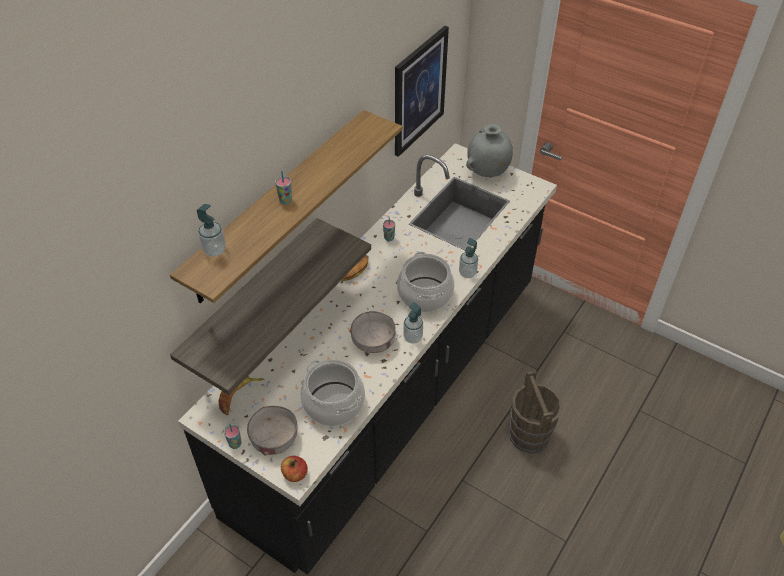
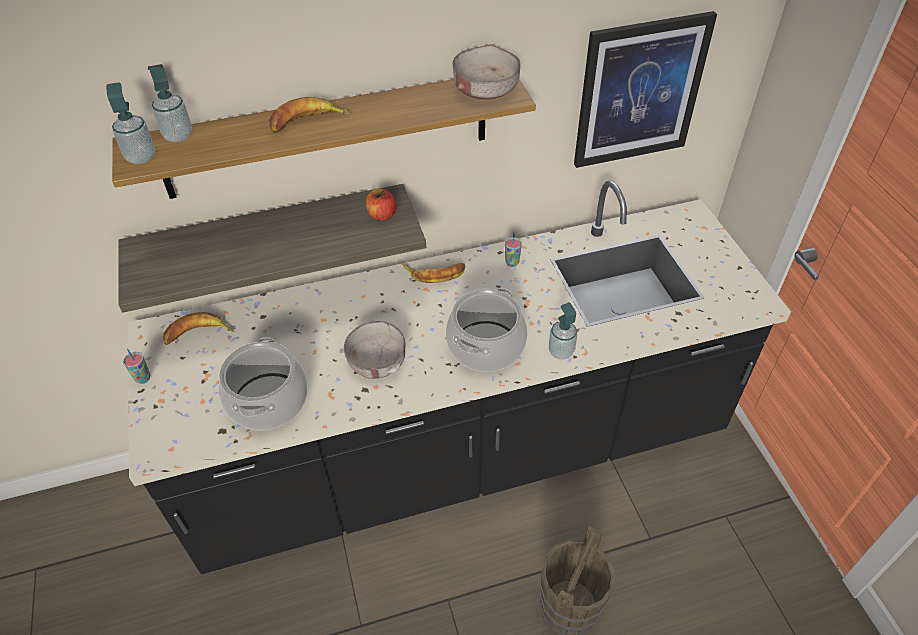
camera: 40 degrees right, 0 degrees up
(274, 438) = (179, 397): grey bowl -> grey bowl (485, 91)
(285, 200) = (307, 122): cup -> banana
(295, 474) = (155, 448): apple -> apple (382, 215)
(413, 337) = (422, 385): soap dispenser -> soap dispenser (141, 157)
(487, 173) = (707, 251): grey vase -> none

